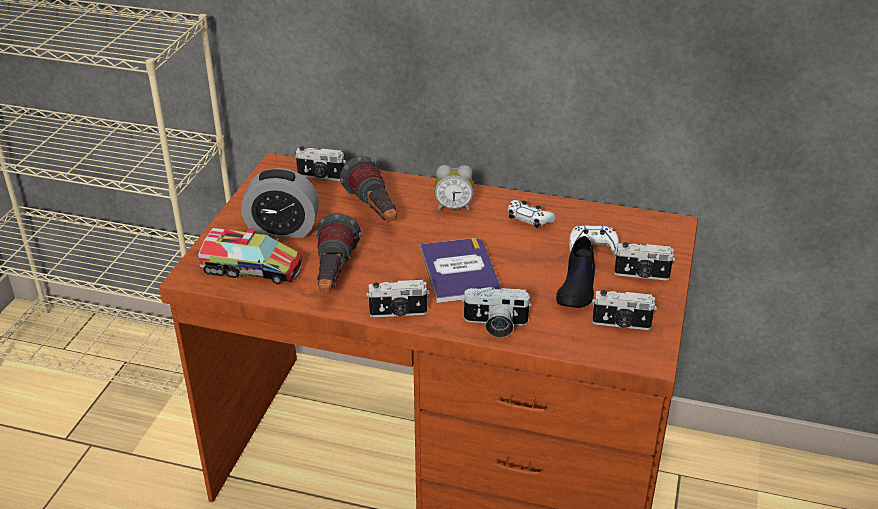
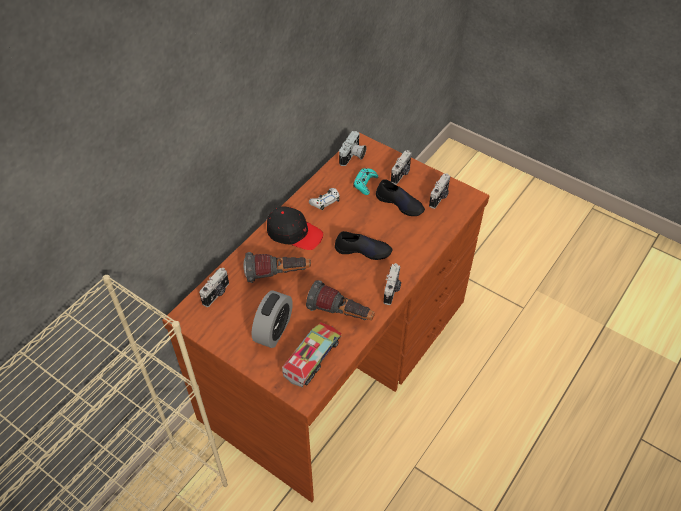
camera: 70 degrees left, 15 degrees up
(453, 207) = (294, 233): alarm clock -> black cap
(459, 271) = (363, 250): book -> black shoe
(495, 325) = (420, 249): camera -> camera (353, 156)
(592, 245) = (365, 183): white game controller -> turquoise game controller

